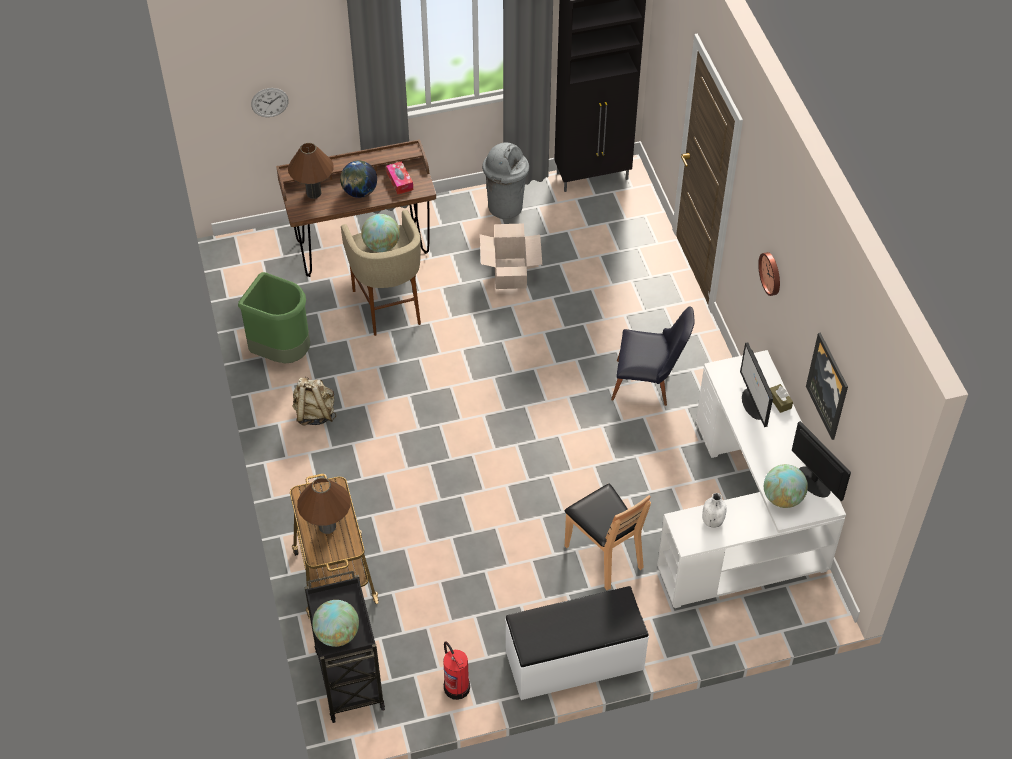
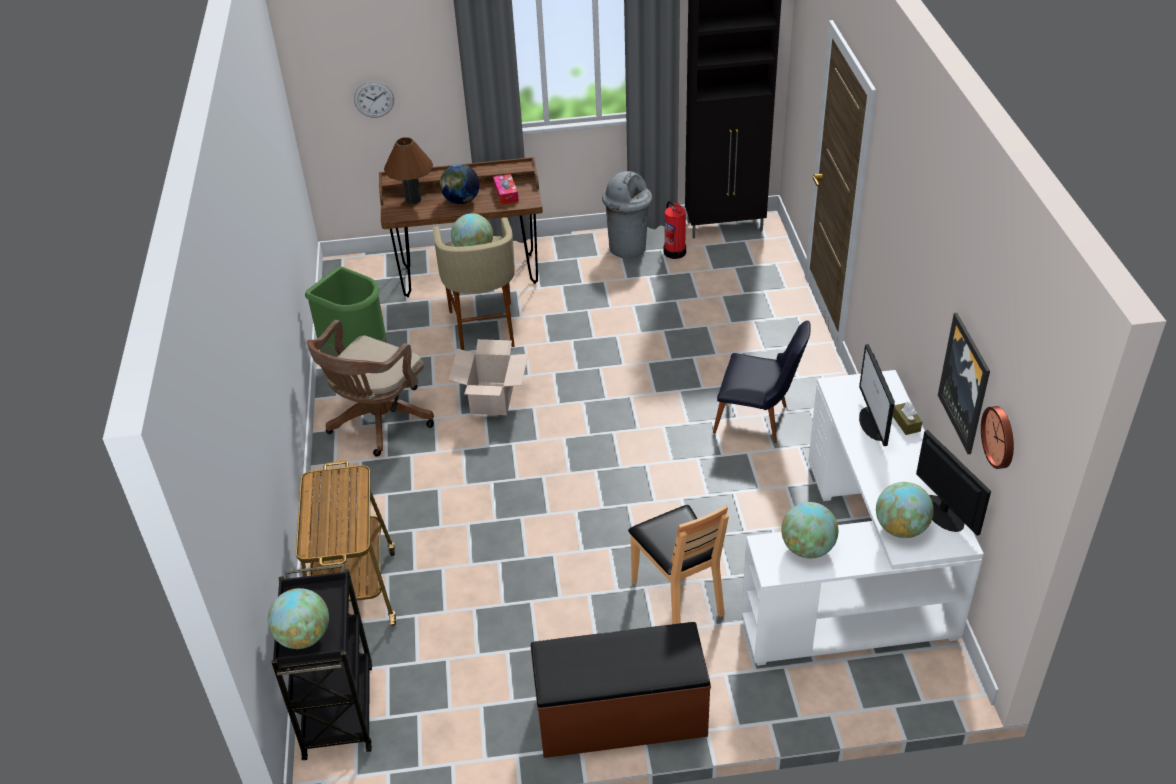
camera: 10 degrees right, 10 degrees down
(314, 413) = (377, 423): beige backpack -> brown office chair
(327, 526) = (333, 517): brown table lamp -> none
(456, 686) = (467, 733): fire extinguisher -> fire extinguisher (674, 251)
(509, 273) = (620, 306): cardboard box -> cardboard box (491, 398)
(574, 661) = (621, 717): white bench -> brown bench
(712, 520) = (807, 548): white bottle -> globe
(771, 273) = (902, 267): wall clock -> wall clock (1000, 437)

